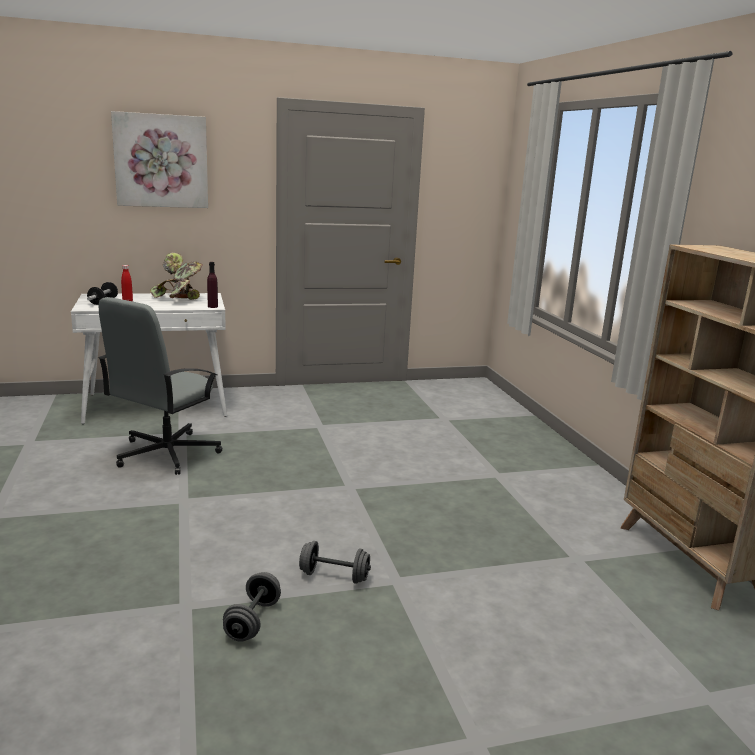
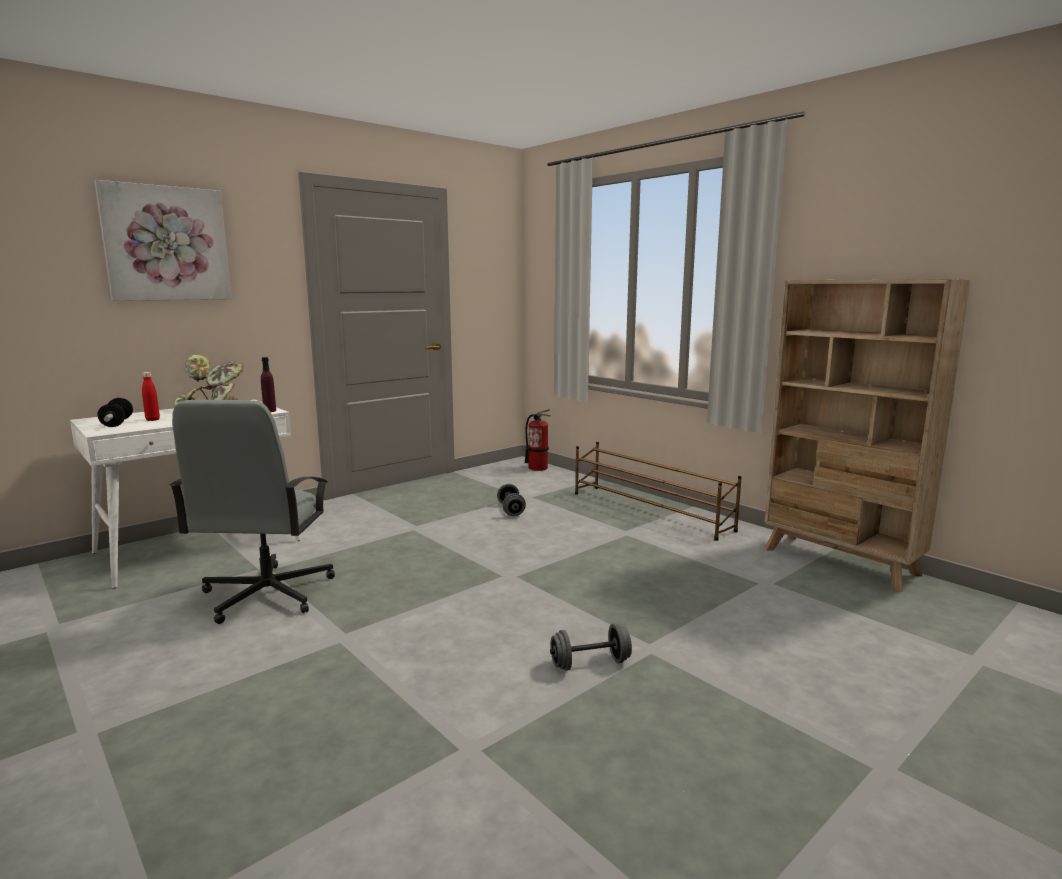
camera: 25 degrees left, 5 degrees down
(252, 621) = (561, 737): grey dumbbell -> grey dumbbell (511, 510)
(486, 392) = (538, 468): none -> fire extinguisher
(546, 460) = (650, 511): none -> brown shoe rack

